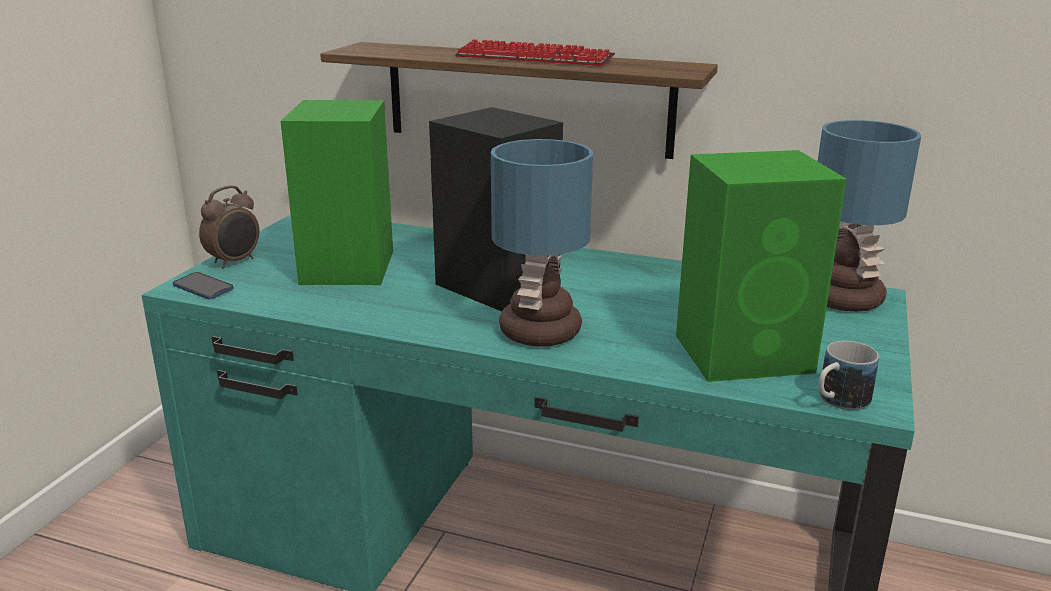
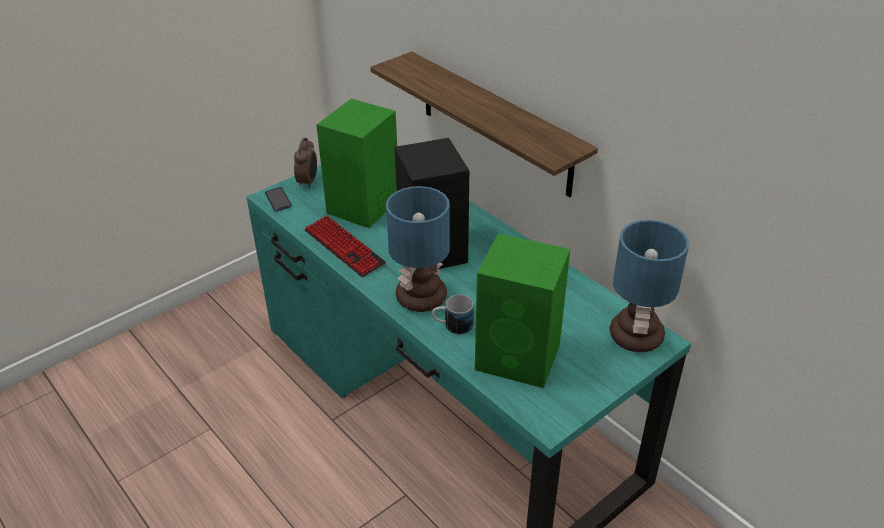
camera: 30 degrees right, 15 degrees up
(235, 262) = (308, 182): alarm clock -> alarm clock turned 60 degrees counterclockwise
(534, 58) = (486, 108): keyboard -> keyboard (344, 247)
(837, 401) = (530, 412): mug -> mug (452, 326)

